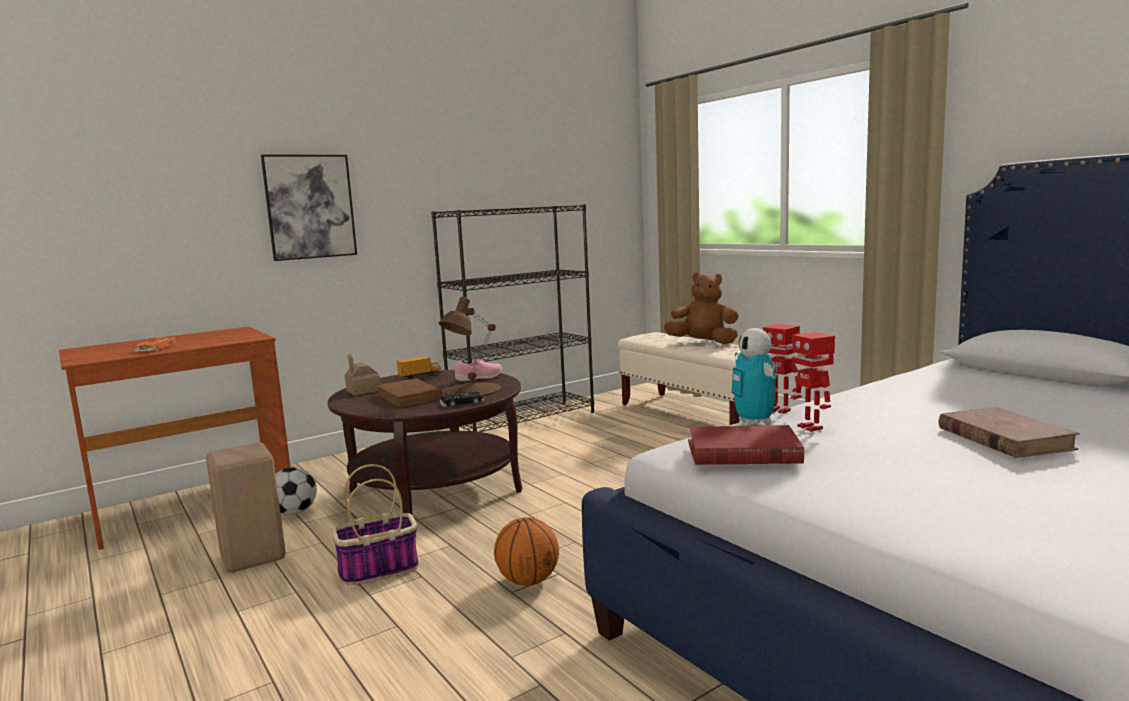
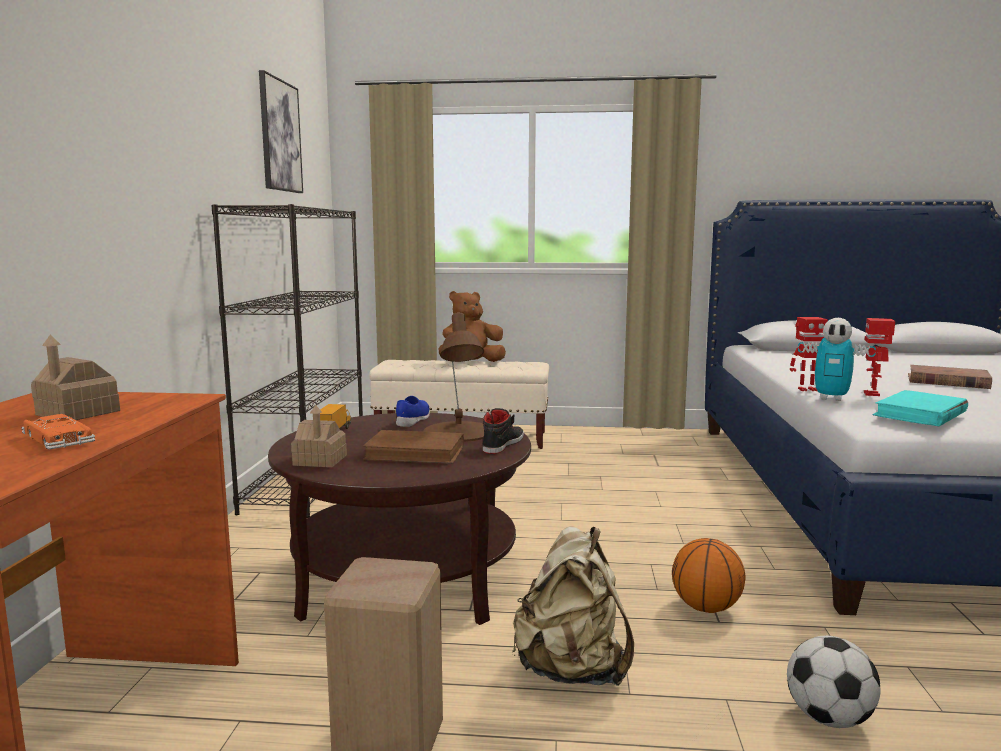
camera: 50 degrees left, 0 degrees up
(206, 338) = (78, 413): none -> toy house
(294, 513) = (289, 675): football -> football (828, 718)
(310, 207) = (95, 177): picture -> picture (280, 136)
(378, 570) = (572, 670): basket -> beige backpack
(462, 403) = (502, 444): black toy car -> black shoe
(479, 378) = (413, 421): pink shoe -> blue shoe
(742, 452) = (920, 414): red book -> turquoise book
(811, 427) = (872, 394): toy robot -> toy robot turned 90 degrees clockwise

